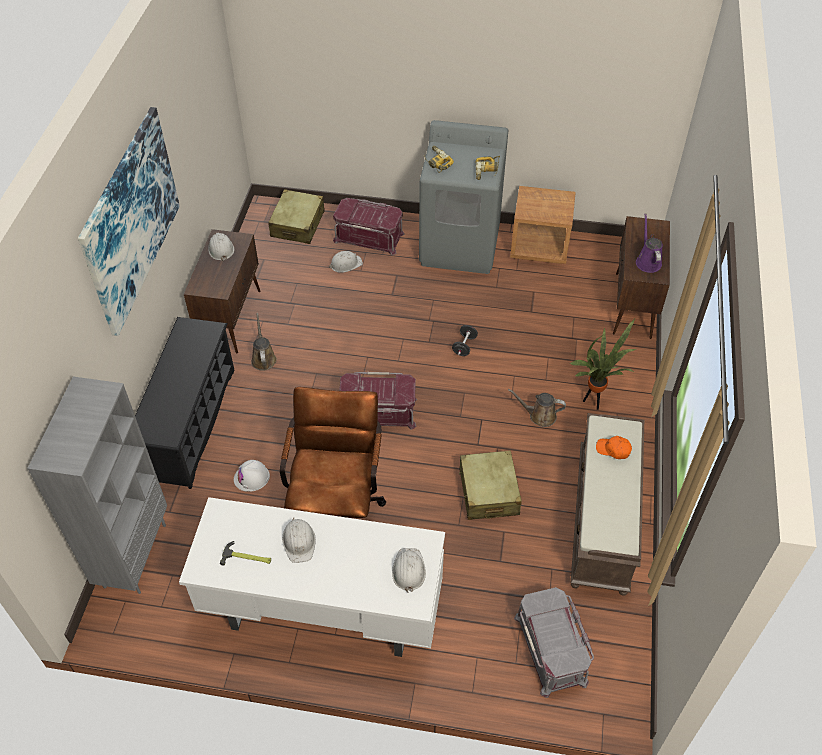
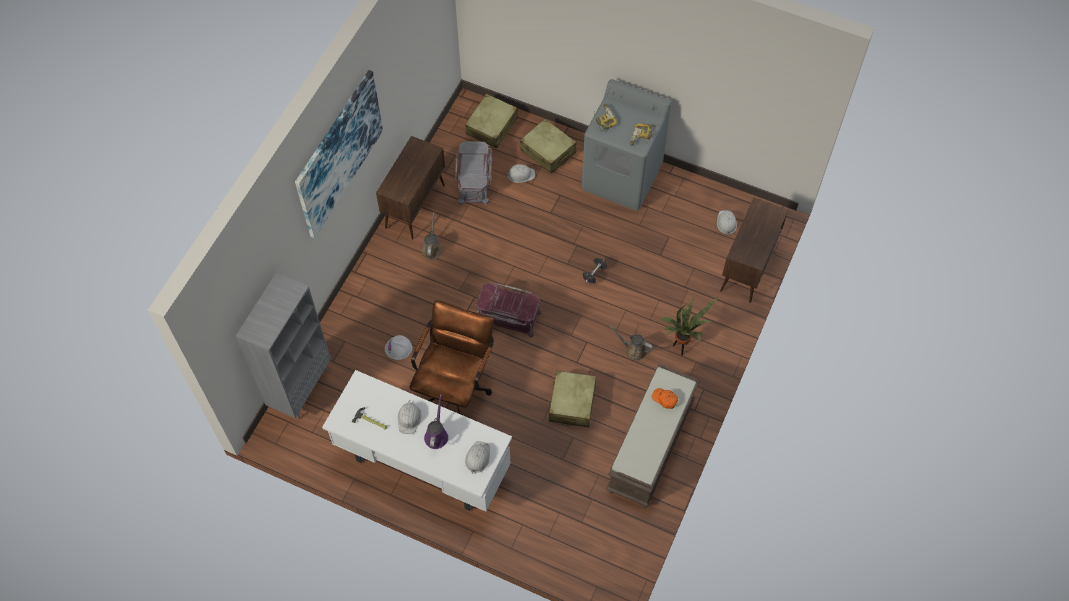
camera: 15 degrees right, 10 degrees up
(190, 423) = (363, 292): black shoe rack -> none
(221, 249) = (414, 156): white hard hat -> white hard hat (726, 223)
(369, 236) = (548, 151): red storage box -> beige suitcase
(539, 246) = (689, 193): brown nightstand -> none
(551, 649) = (577, 532): grey storage box -> grey storage box (475, 180)
(647, 261) = (753, 244): purple watering can -> purple watering can (436, 435)

